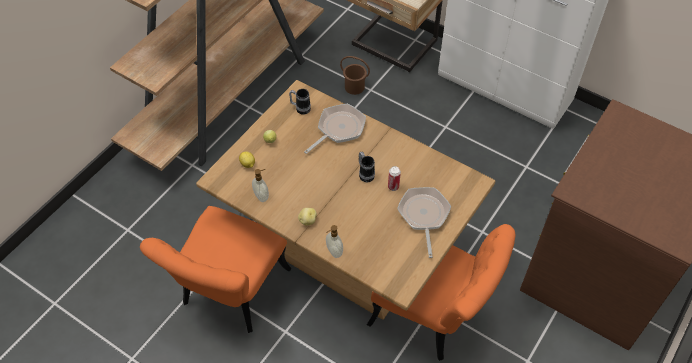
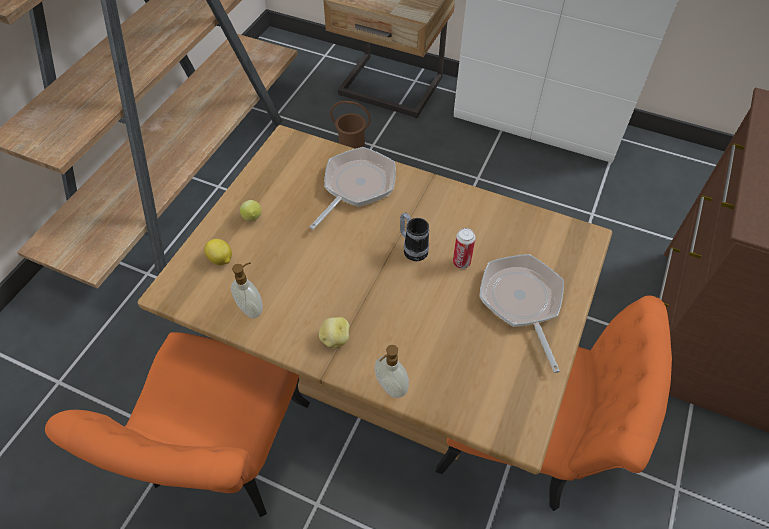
camera: 10 degrees left, 0 degrees up
(300, 108) = (292, 164): mug -> none

